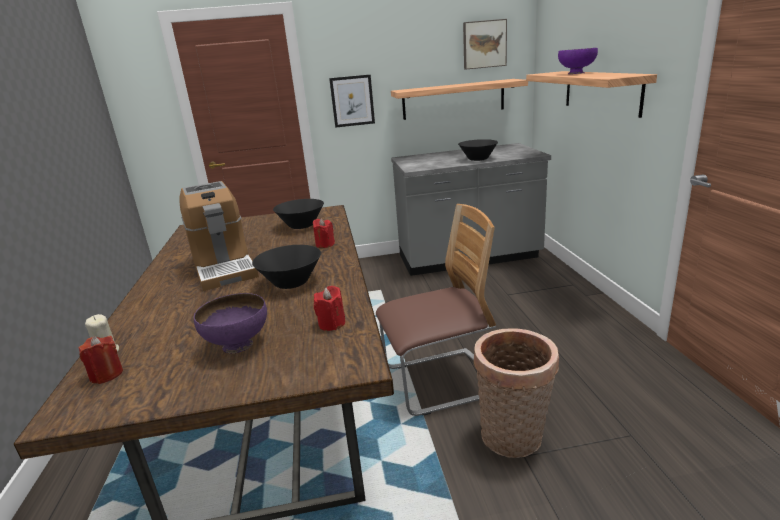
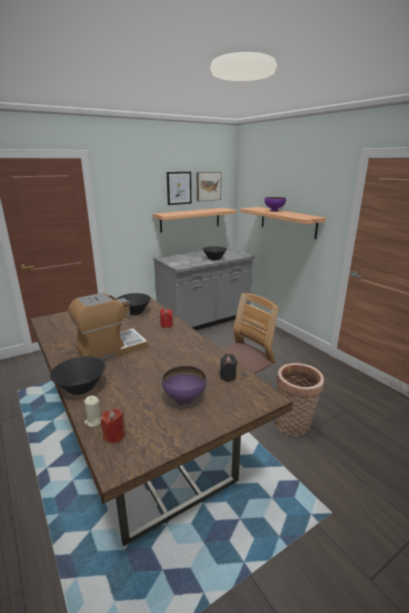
camera: 25 degrees left, 0 degrees up
(224, 267) = (110, 349): coffee machine -> coffee machine turned 75 degrees counterclockwise
(291, 283) = (173, 354): black bowl -> black bowl (81, 388)
(331, 324) = (228, 376): red candle -> black candle
(352, 101) = (128, 220): picture -> picture (179, 188)

